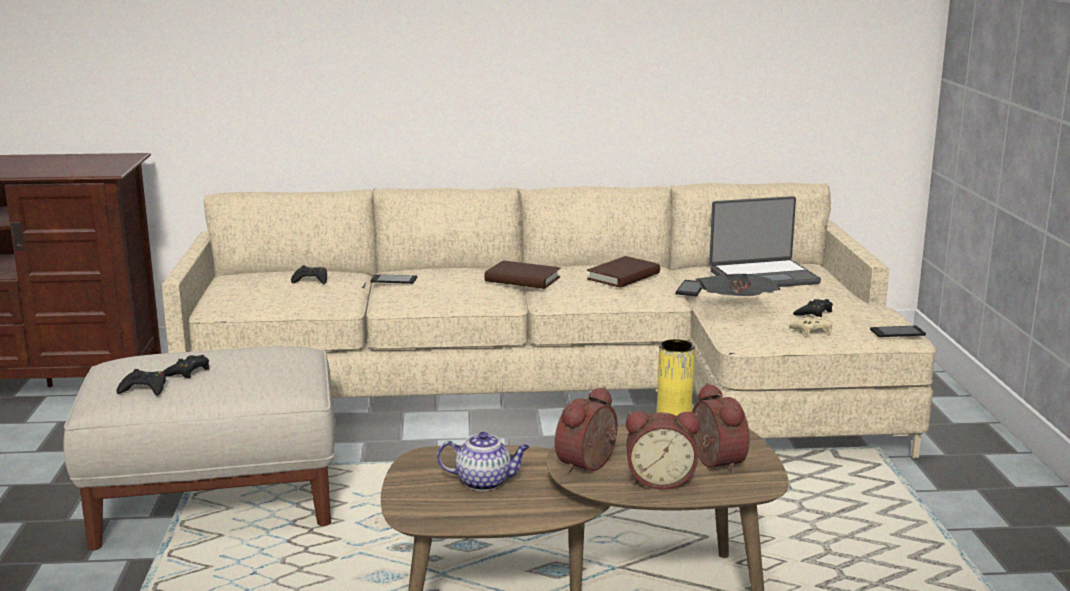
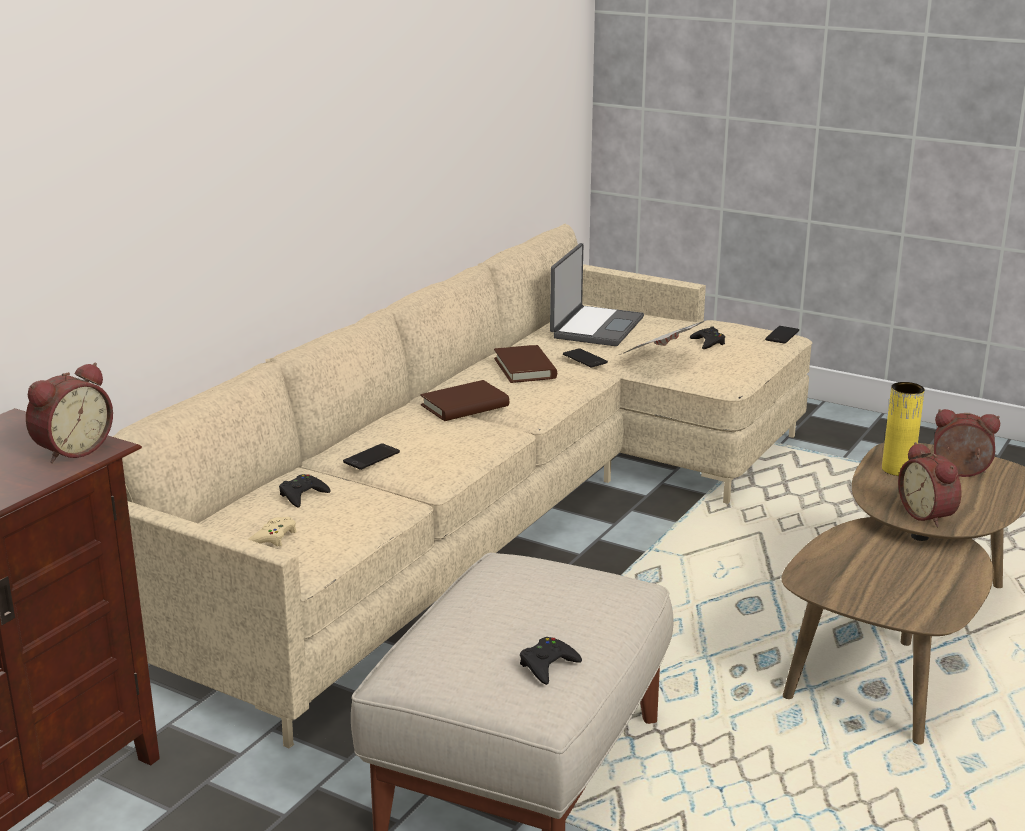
camera: 55 degrees left, 5 degrees up
(188, 372) = (523, 630): black game controller -> none
(485, 482) = (885, 570): teapot -> none
(660, 480) = (976, 499): alarm clock -> alarm clock (71, 450)
(812, 330) = (745, 355): beige game controller -> beige game controller (273, 537)

